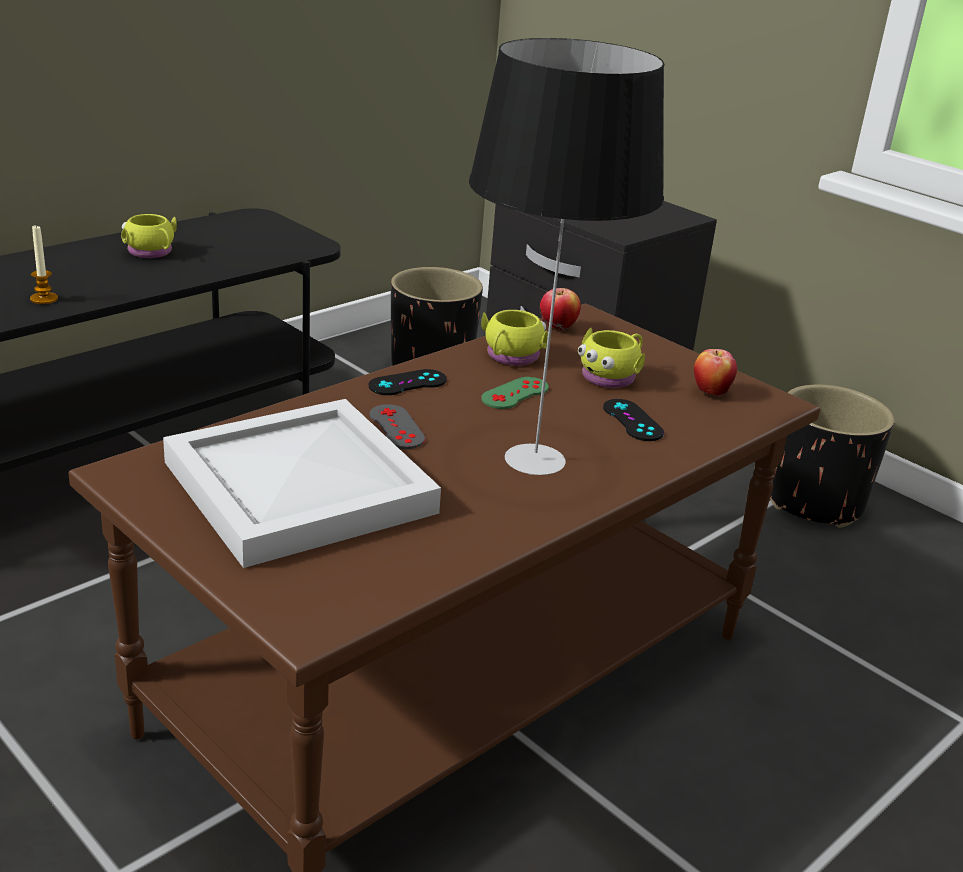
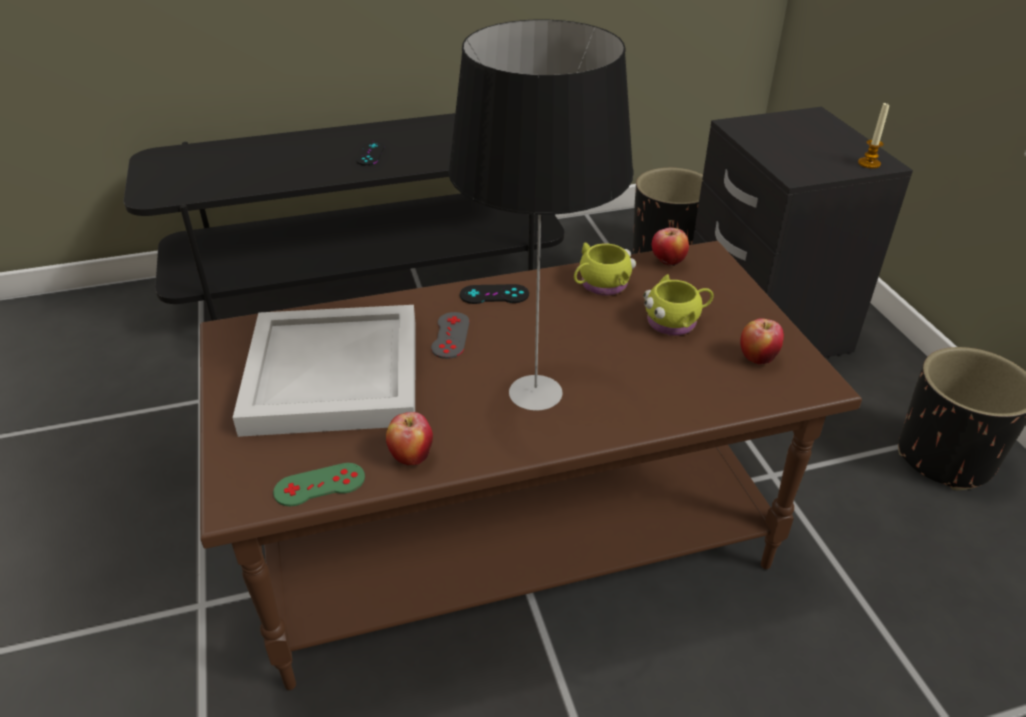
camera: 30 degrees right, 10 degrees up
(44, 299) = (322, 169): candle -> candle (869, 163)
(152, 253) = (424, 138): yellow mug -> none
(462, 540) = (411, 456): none -> apple
(515, 393) = (574, 323): green game controller -> green game controller (319, 485)
(632, 420) = (656, 372): black game controller -> black game controller (370, 154)

